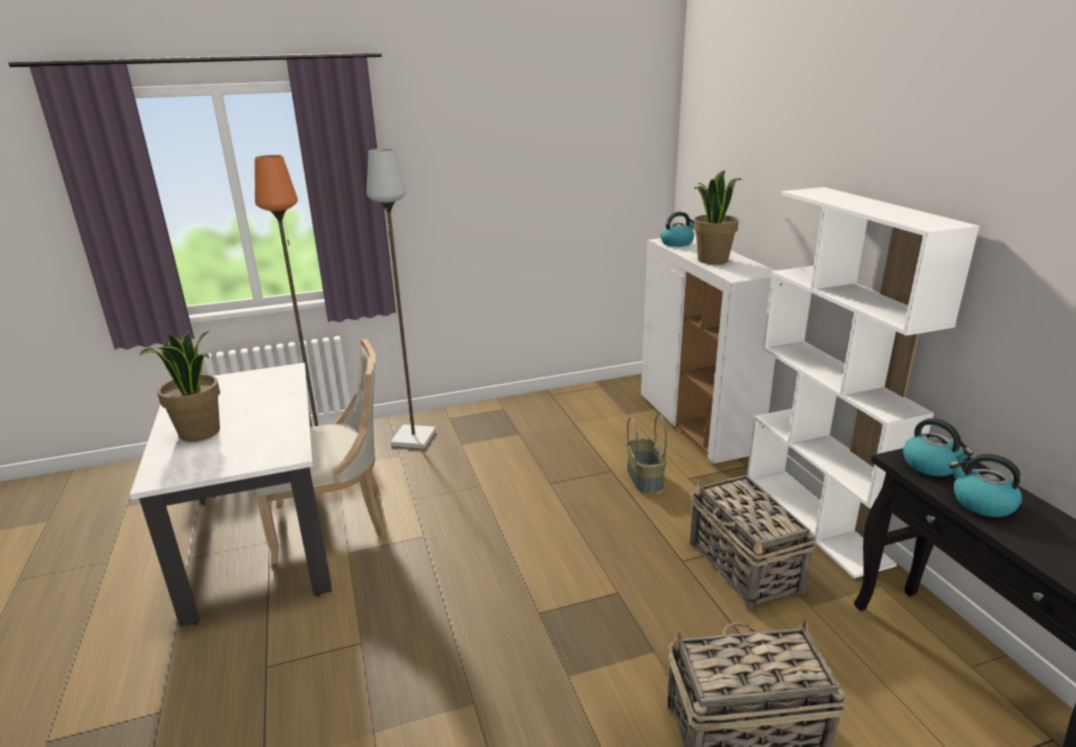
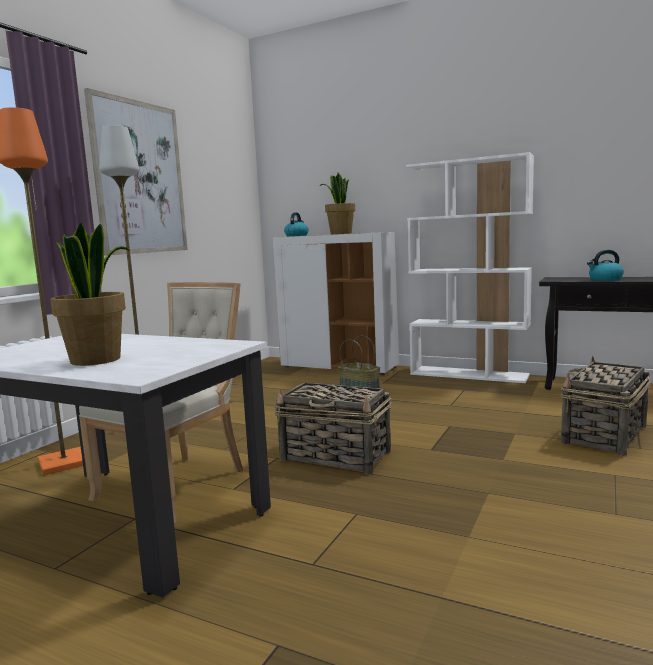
camera: 45 degrees left, 15 degrees down
(463, 173) = (139, 178): none -> picture
(745, 567) = (480, 396): basket -> basket (336, 456)
(931, 465) = (564, 279): kettle -> none

